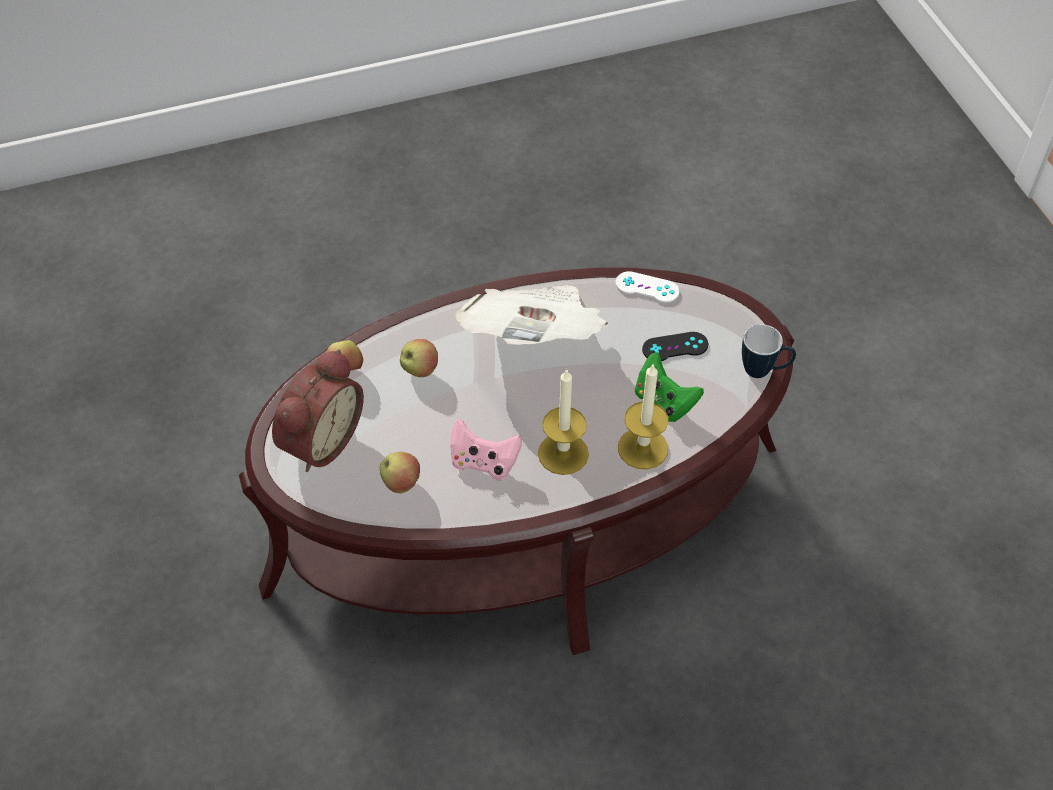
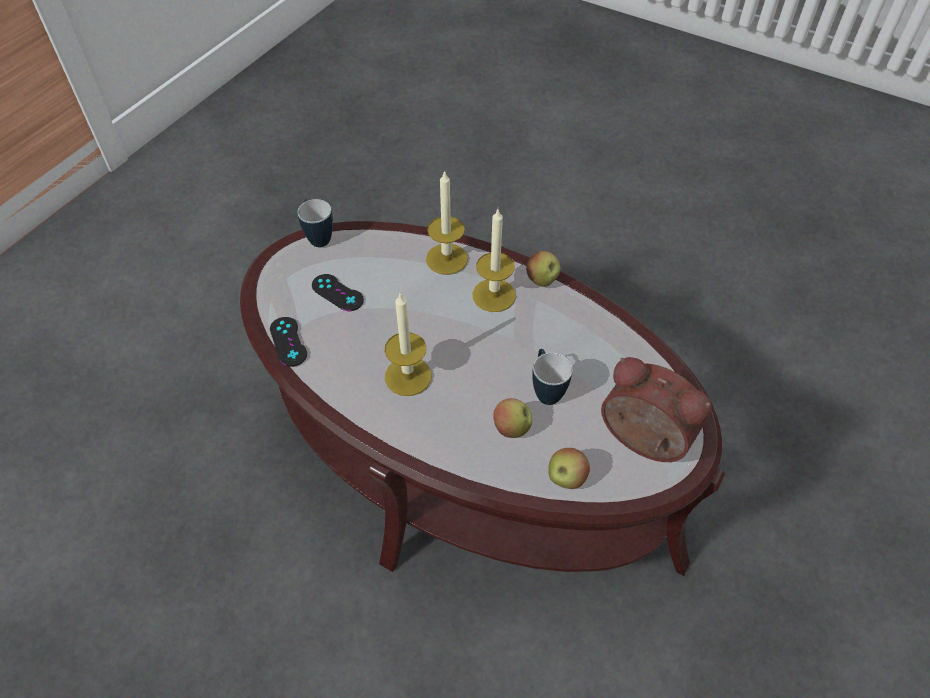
camera: 130 degrees left, 0 degrees up
(318, 440) = (642, 442): alarm clock -> alarm clock turned 45 degrees clockwise
(401, 483) = (615, 364): apple -> apple (542, 280)
(429, 416) = (546, 390): none -> mug
(484, 462) = (547, 331): pink game controller -> none
(534, 339) = (408, 376): newspaper -> candle
(647, 287) = (288, 341): white game controller -> black game controller
(664, 401) = (394, 271): green game controller -> none

